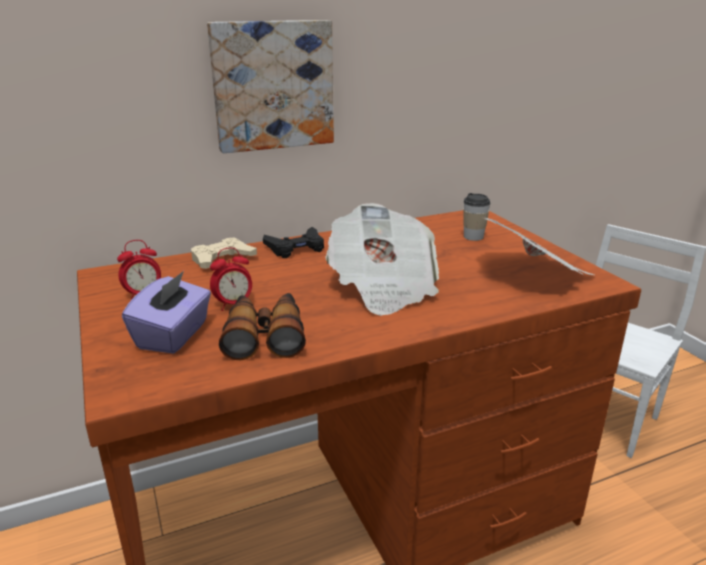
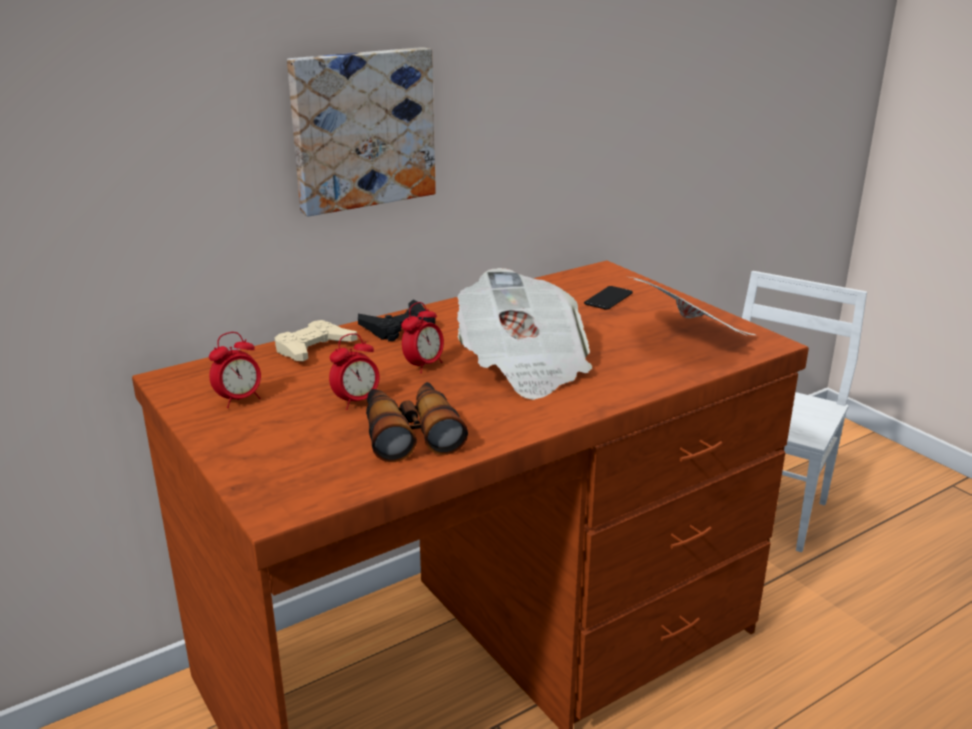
camera: 10 degrees left, 0 degrees up
(174, 335) = (303, 442): purple tissue box -> none
(301, 279) = (423, 366): none -> alarm clock
(473, 237) = (608, 299): cup -> phone

